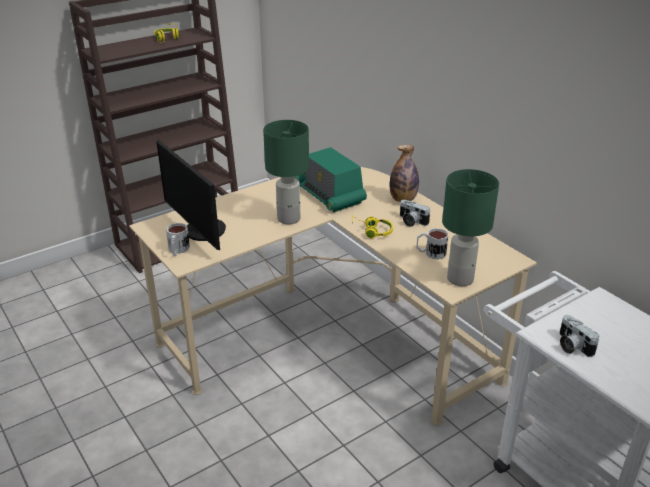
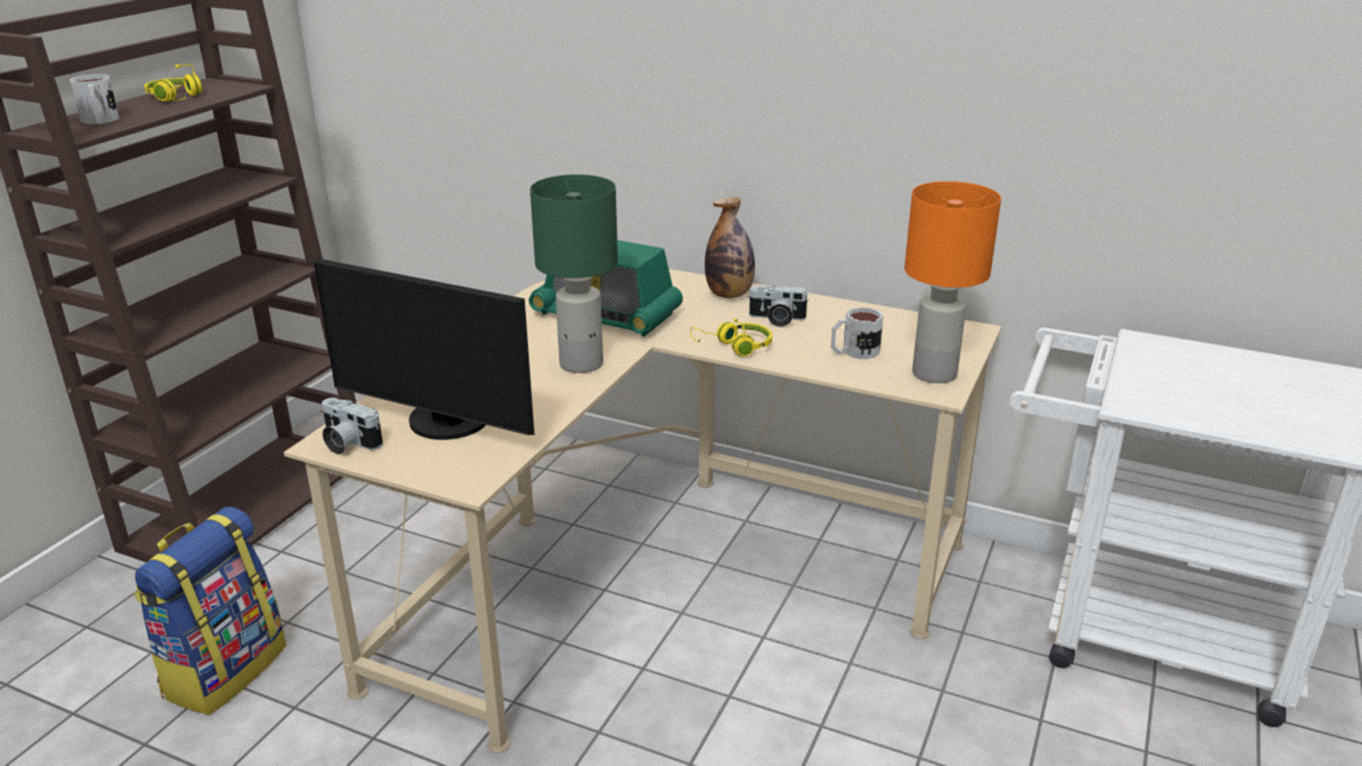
camera: 30 degrees left, 5 degrees down
(119, 314) = (224, 670): none -> backpack
(178, 250) = (434, 464): mug -> mug (100, 121)
(459, 279) = (933, 374): green table lamp -> orange table lamp
(572, 346) = (1185, 406): camera -> camera (347, 443)

